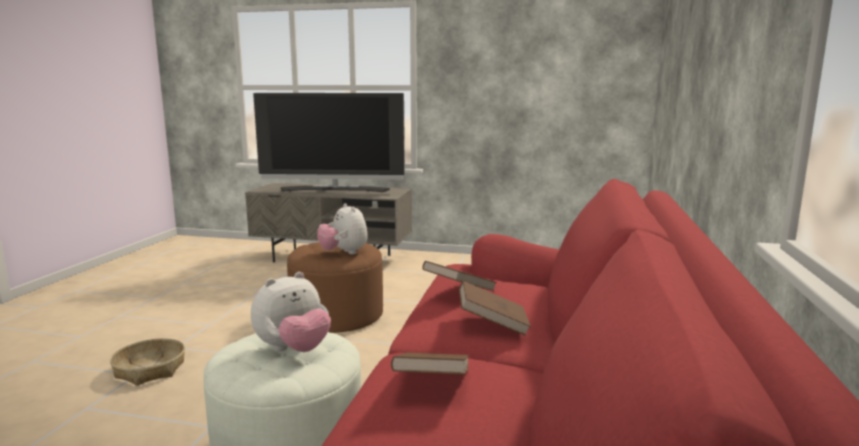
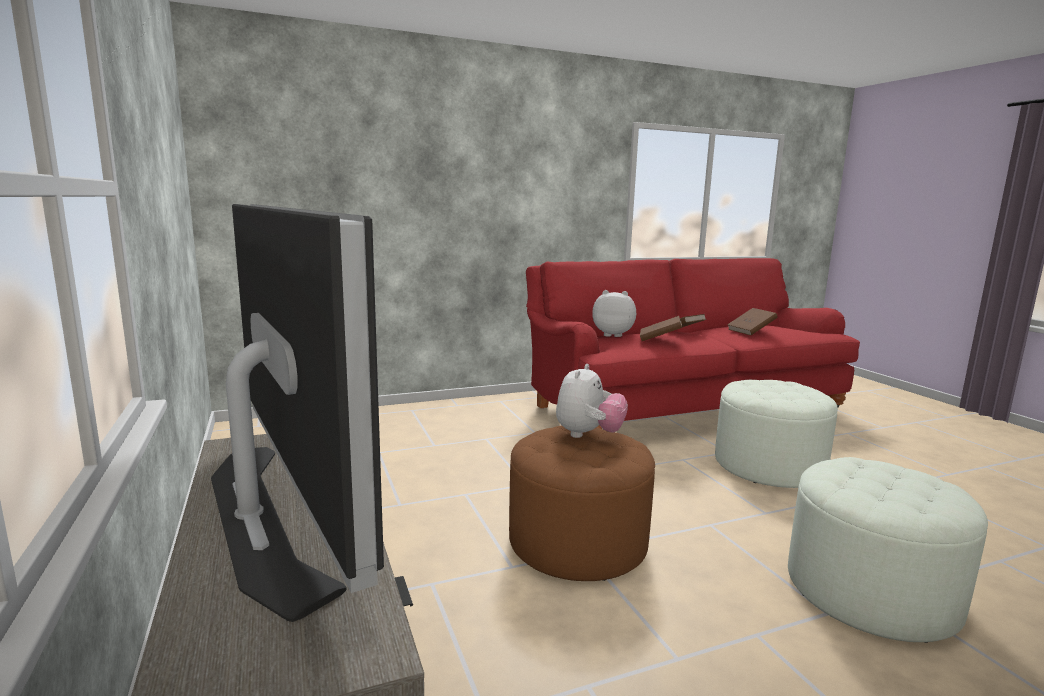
camera: 125 degrees left, 0 degrees up
(150, 369) = (870, 591): basket -> white ottoman
(293, 350) = (771, 388): plush toy -> plush toy (613, 334)

